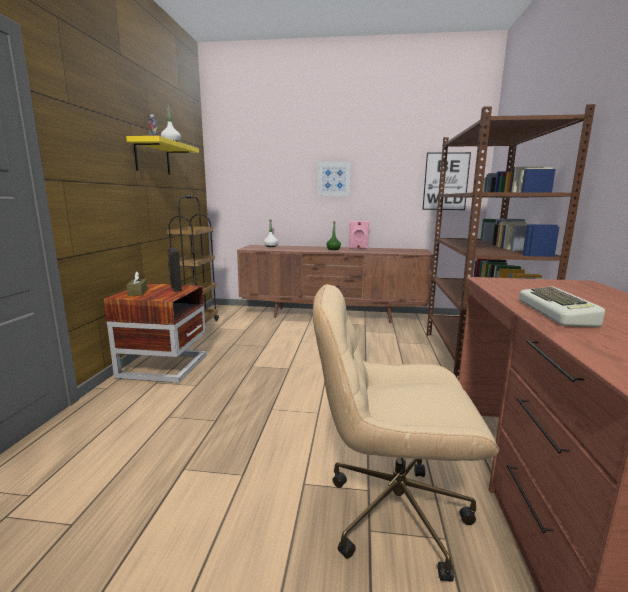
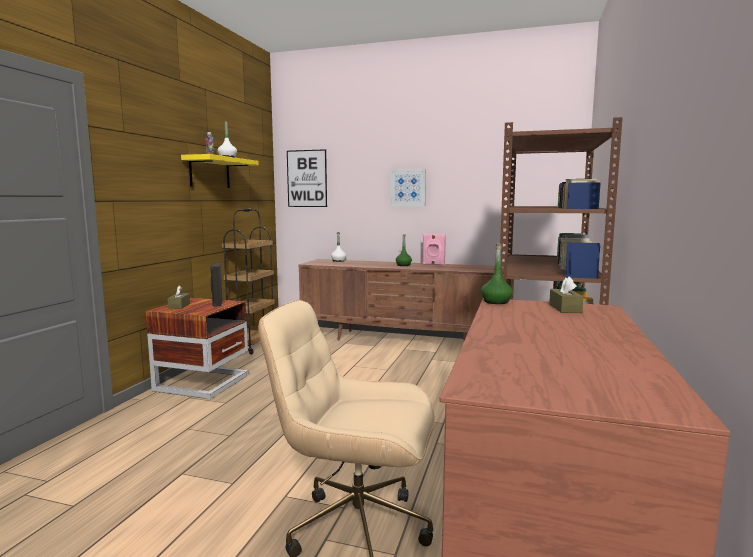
camera: 10 degrees right, 5 degrees down
(445, 181) = (534, 189): picture -> picture (307, 178)
(486, 280) = (496, 302): none -> green bottle
(556, 285) = (565, 308): none -> brown tissue box
(558, 313) = (509, 334): keyboard -> none

